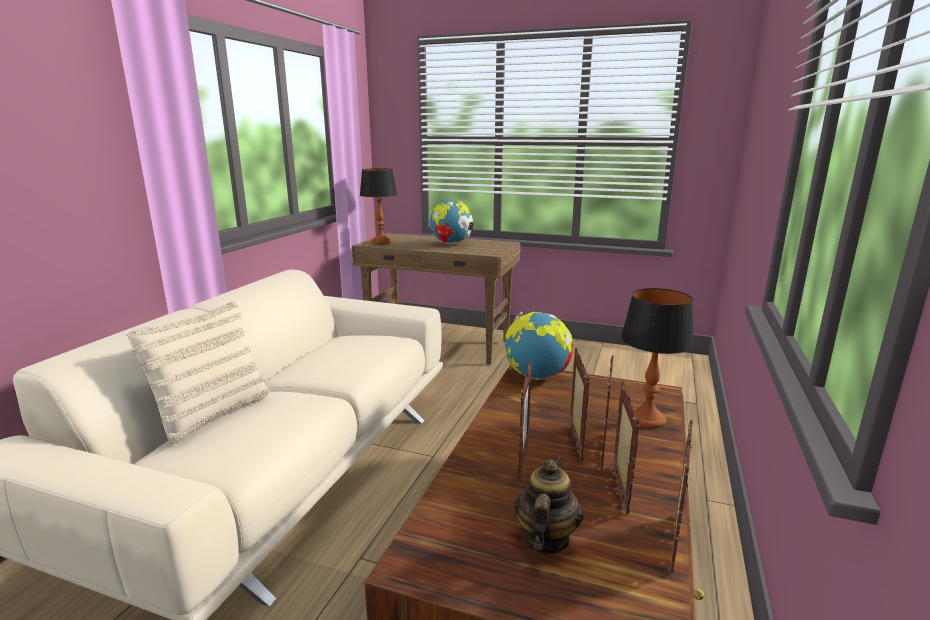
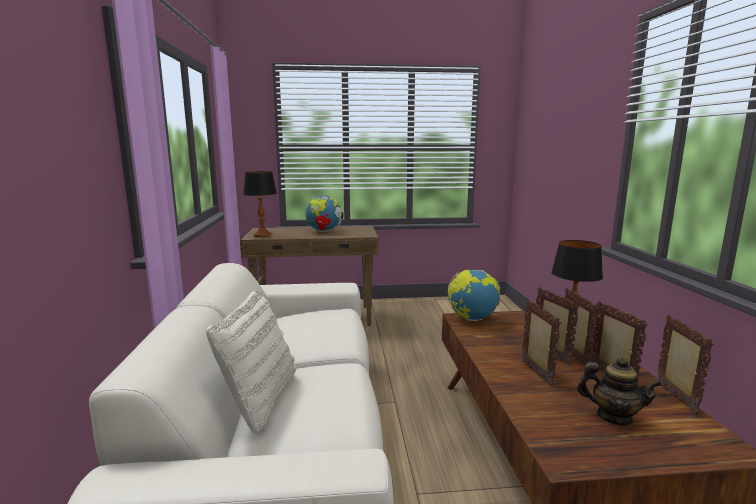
camera: 25 degrees left, 5 degrees down
(545, 539) = (614, 416): teapot -> teapot turned 120 degrees clockwise

